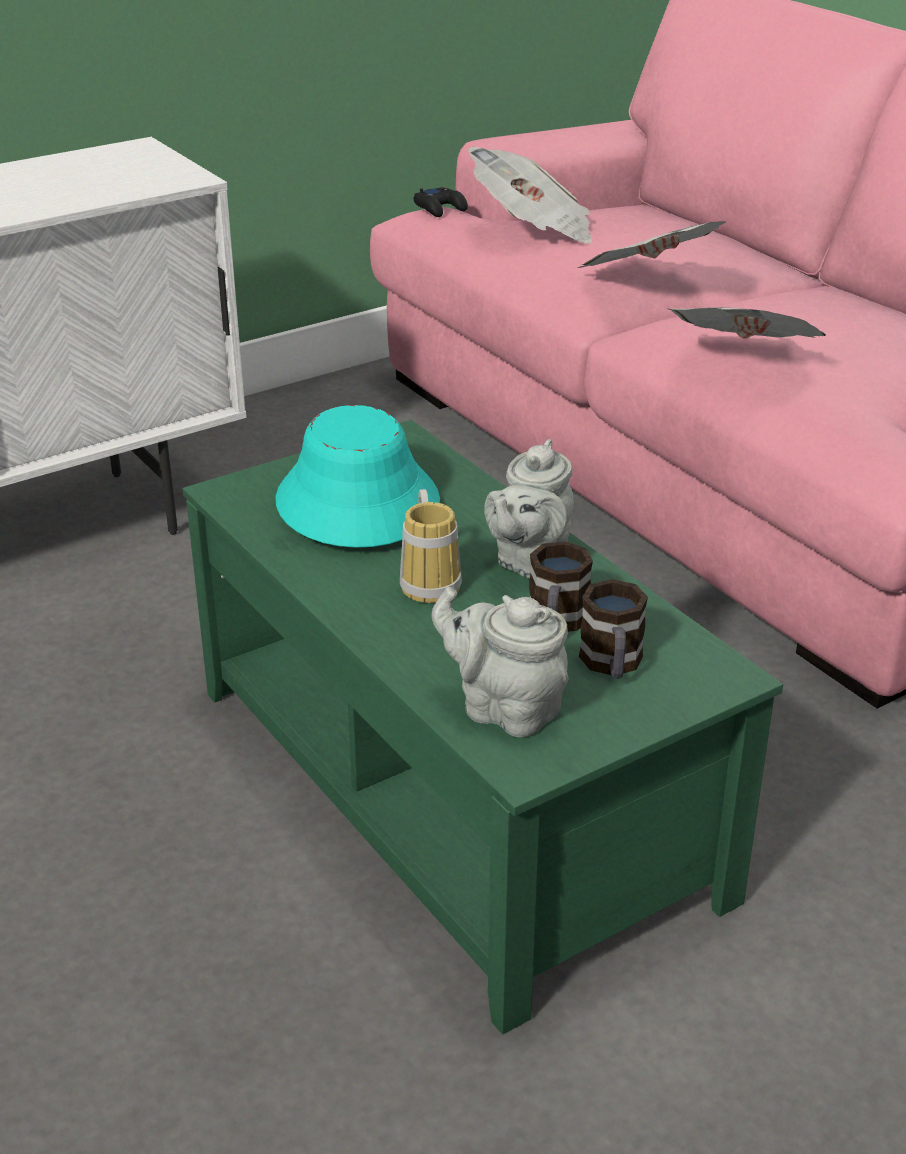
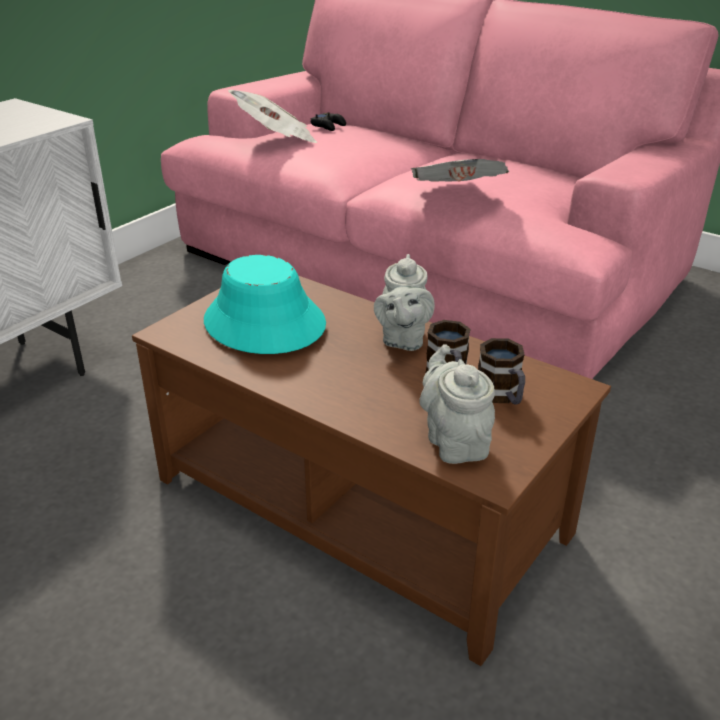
camera: 20 degrees left, 0 degrees up
(432, 582) = (349, 366): mug -> none
(440, 208) = (206, 135): black game controller -> black game controller (328, 126)
(457, 789) = (362, 504): green coffee table -> brown coffee table
(504, 709) = (454, 441): grey teapot -> grey teapot turned 60 degrees clockwise
(647, 282) = (366, 160): newspaper -> none

